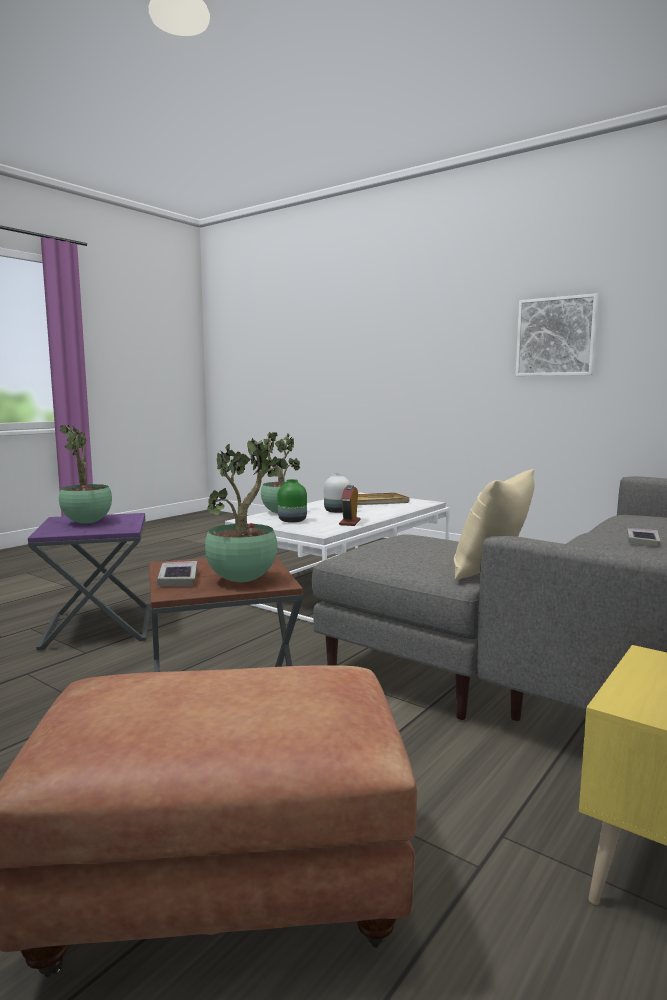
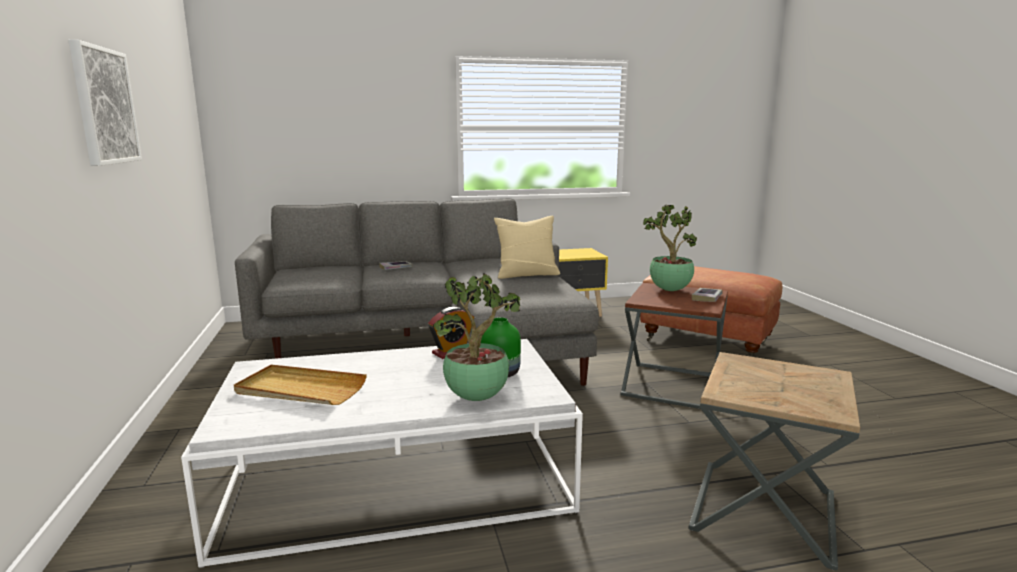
camera: 140 degrees left, 5 degrees up
(87, 523) = (786, 385): potted plant -> none
(98, 627) = (764, 512): purple side table -> brown side table
(336, 511) = (405, 379): white vase -> none

